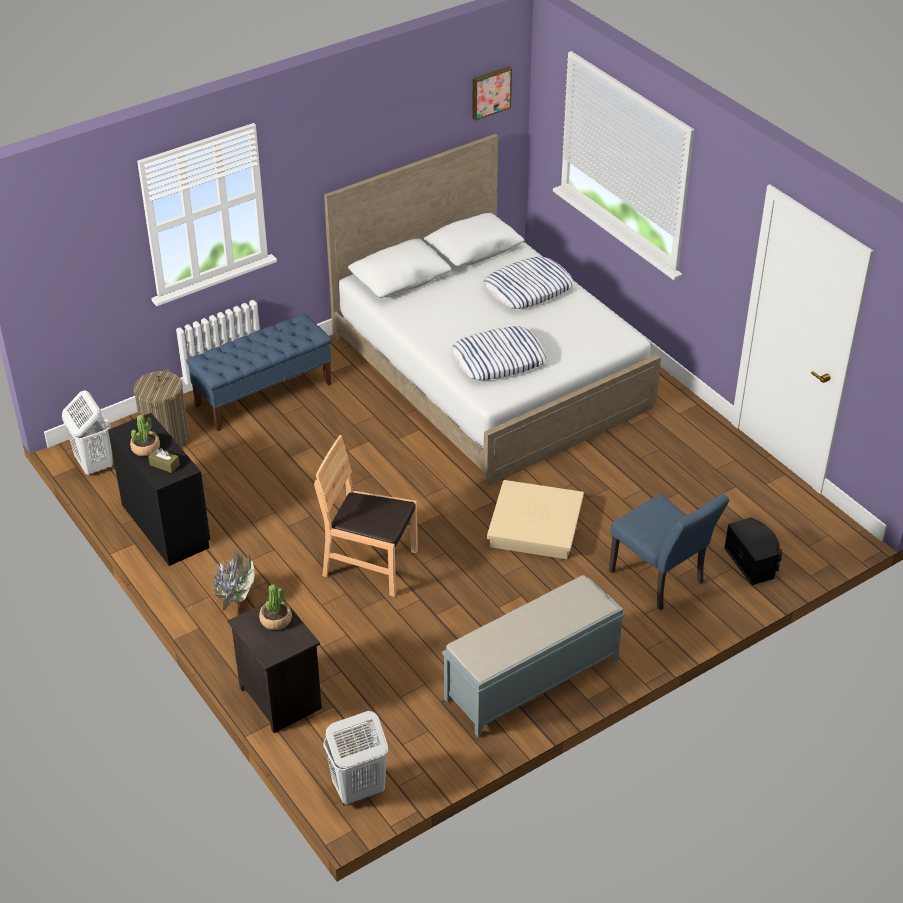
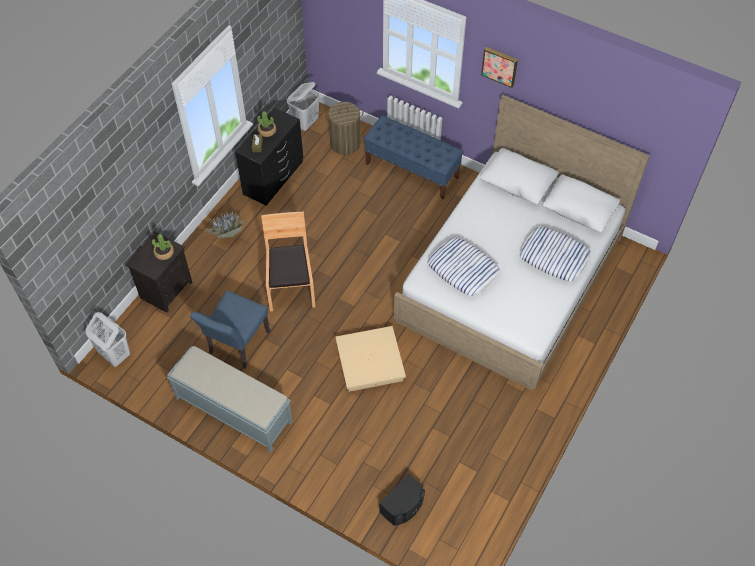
camera: 65 degrees right, 15 degrees up
(490, 92) = (657, 126): picture -> picture (500, 66)
(661, 581) = (355, 454): blue chair -> blue chair (236, 346)

